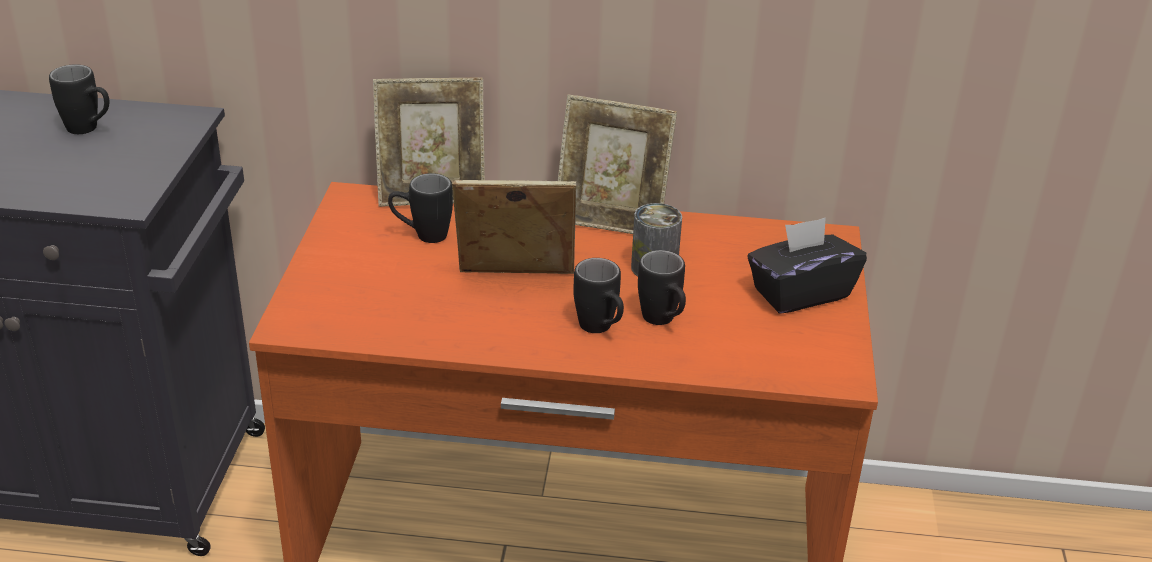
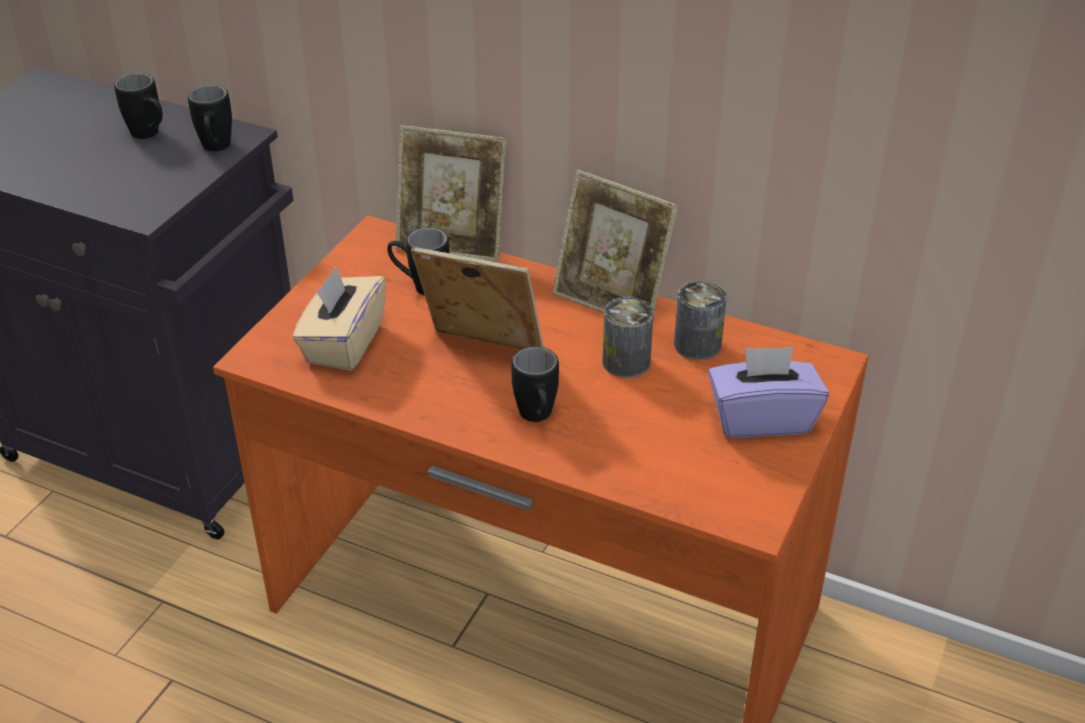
camera: 20 degrees right, 5 degrees up
(373, 298) = (343, 343): none -> beige tissue box
(663, 322) = (603, 422): black mug -> black mug (216, 149)
(709, 243) = (697, 345): none -> can
(800, 293) = (762, 418): black tissue box -> purple tissue box

